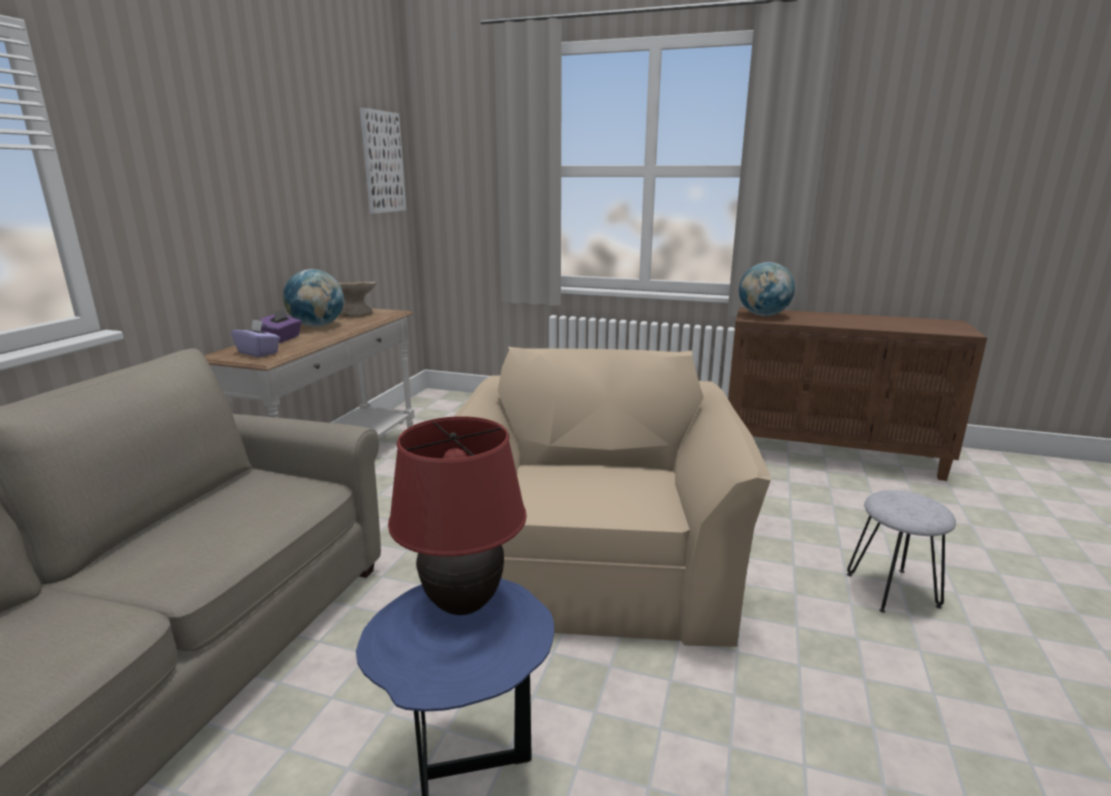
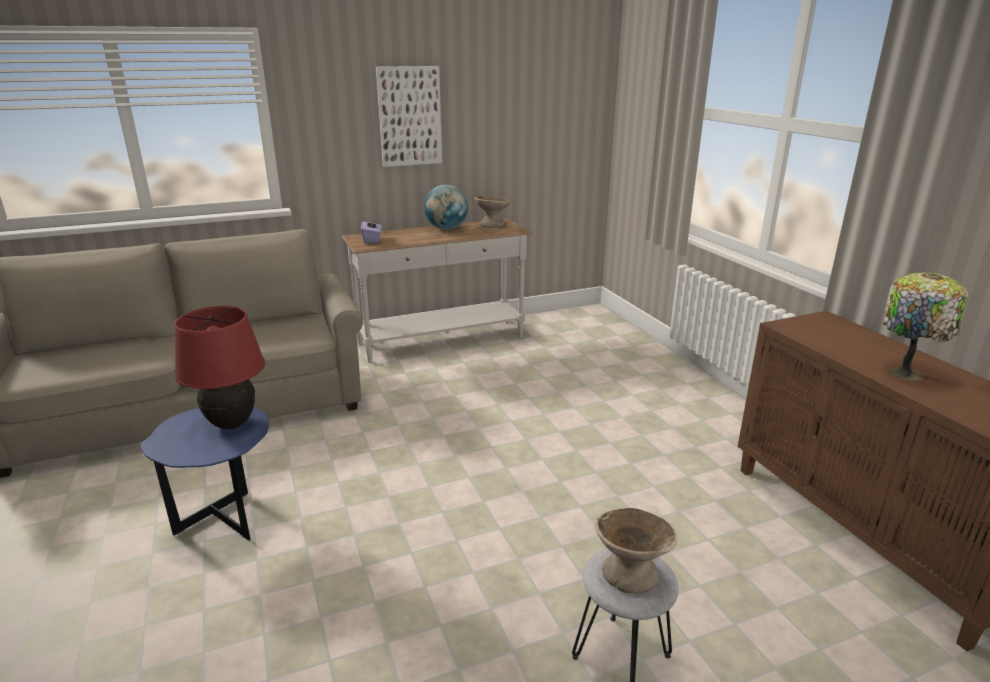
camera: 50 degrees right, 5 degrees up
(282, 339) = (405, 233): purple tissue box -> none
(383, 162) = (573, 94): picture -> picture (409, 116)
(593, 560) = (462, 477): beige armchair -> none
(763, 315) = (815, 328): globe -> none
(851, 321) = (906, 372): none -> table lamp
(911, 504) = (630, 573): none -> beige bowl

